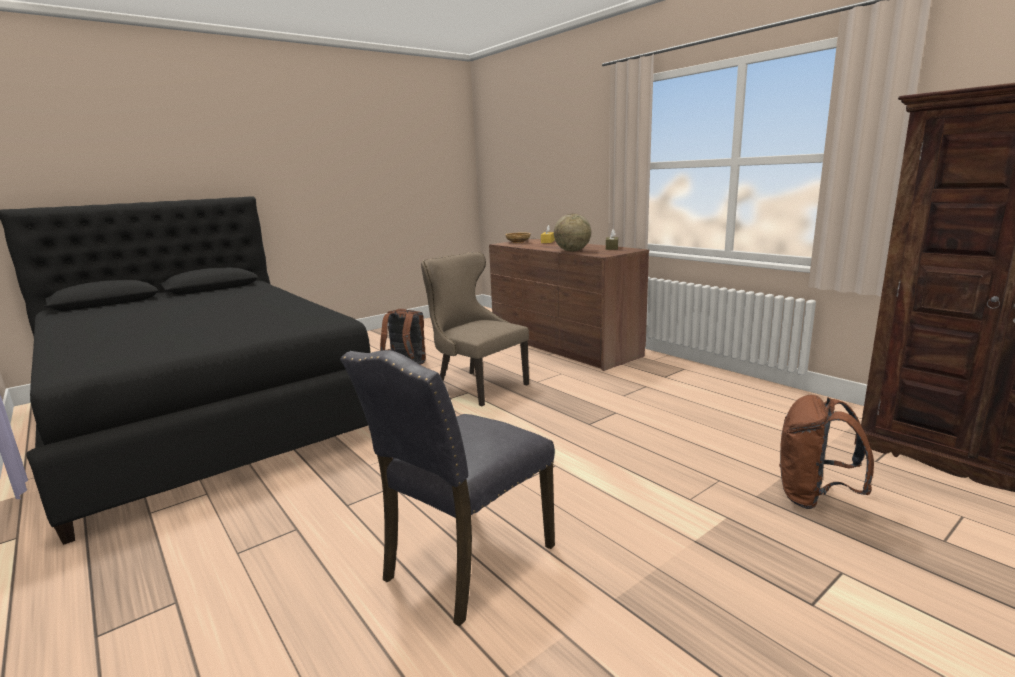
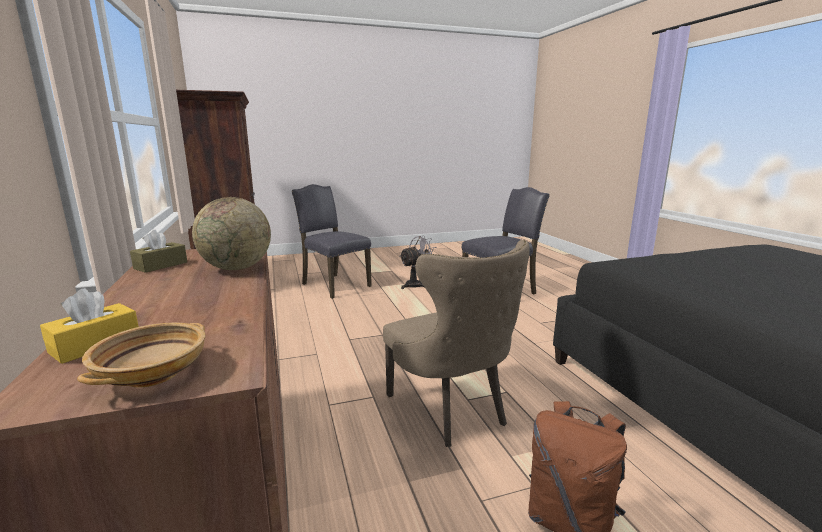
camera: 160 degrees left, 0 degrees up
(664, 544) = (417, 285): none -> grey fan
(813, 497) = (334, 285): brown backpack -> grey chair

